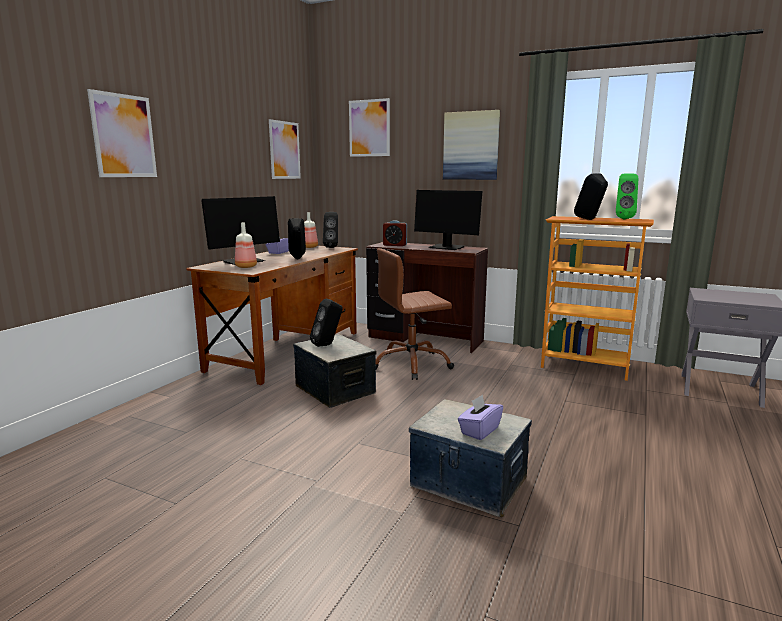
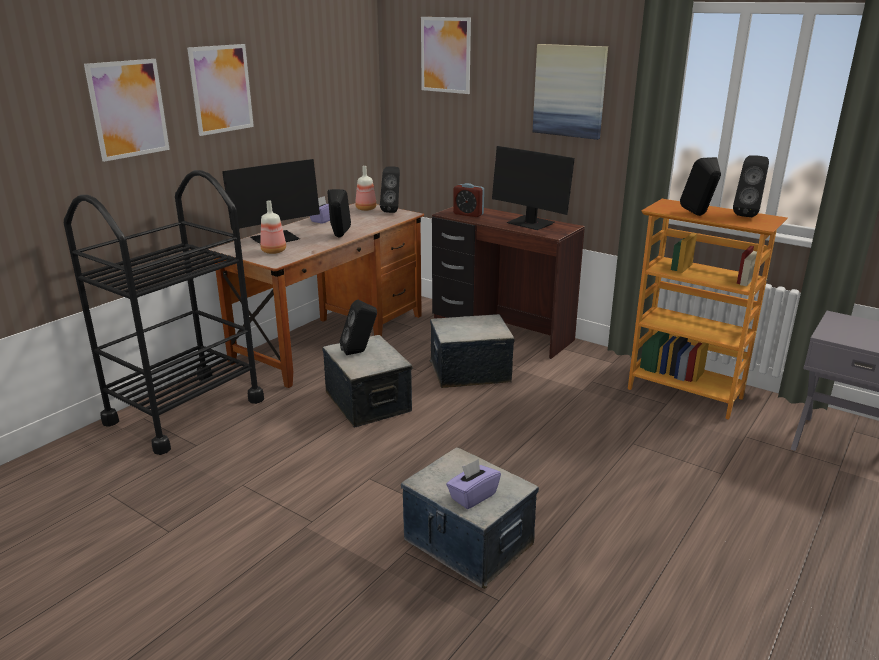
camera: 10 degrees right, 10 degrees up
(168, 408) = (185, 411): none -> black cart
(284, 150) = (336, 85): picture -> picture (221, 89)
(411, 364) = (469, 371): brown office chair -> storage box
(624, 219) = (747, 215): green speaker -> black speaker

